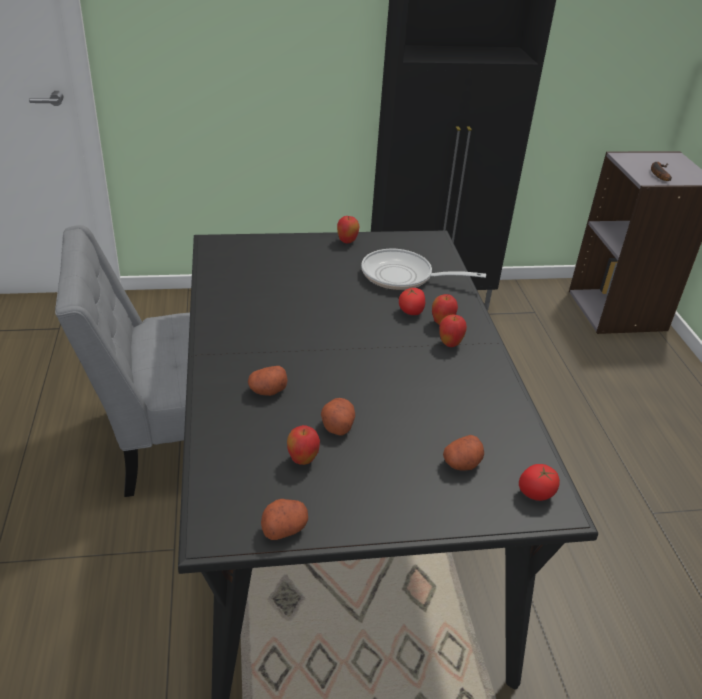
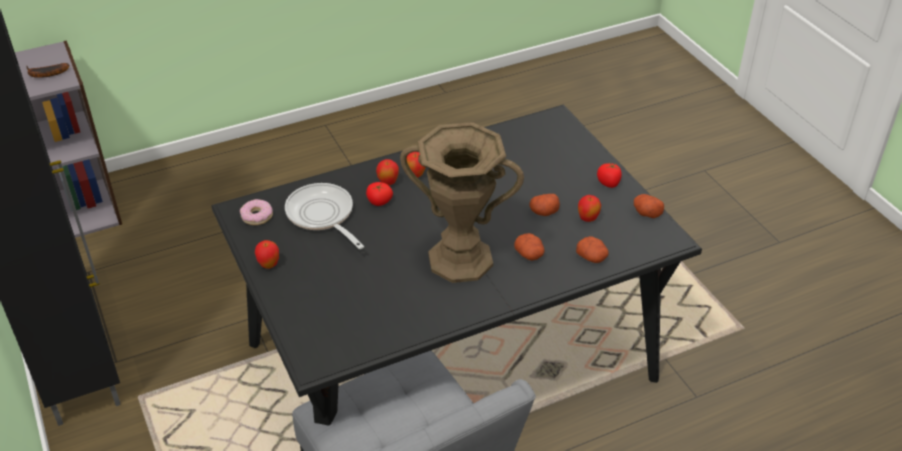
camera: 105 degrees left, 5 degrees up
(290, 341) = (460, 259): none -> brown vase
(403, 276) = (322, 216): frying pan -> frying pan turned 150 degrees clockwise
(418, 245) = (257, 216): none -> donut
(462, 463) = (544, 154): potato -> potato (592, 257)
(536, 493) = (550, 125): tomato -> tomato (608, 183)

